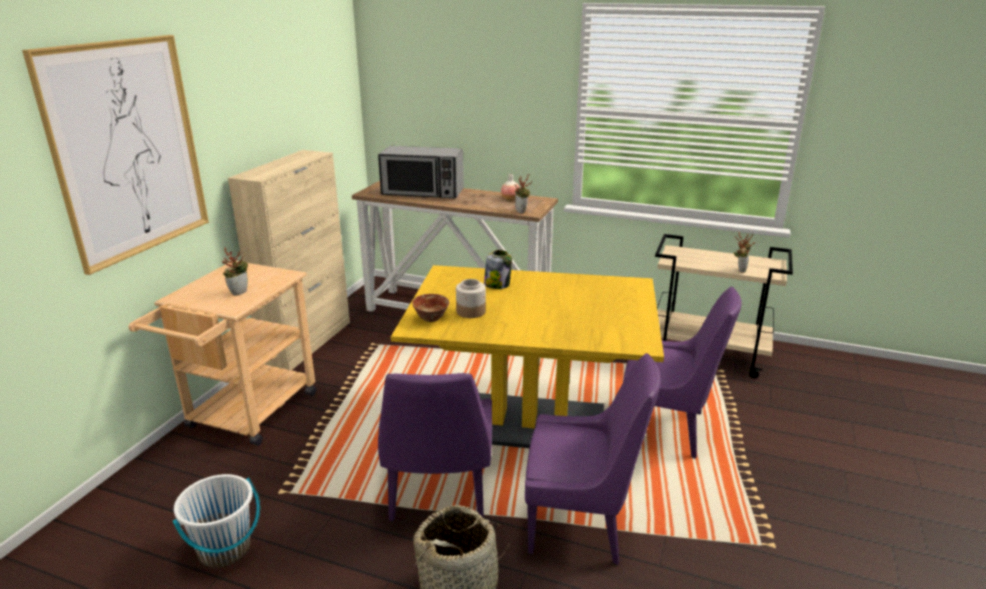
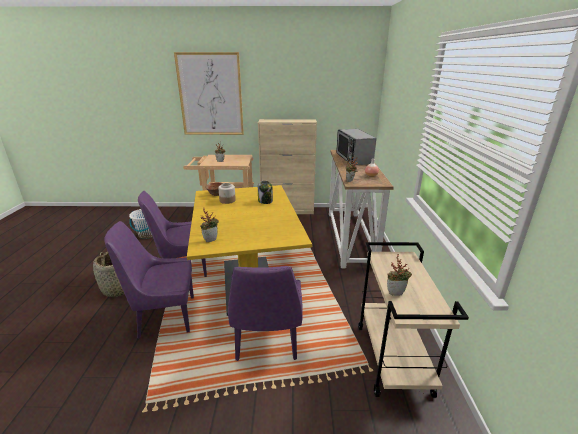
camera: 70 degrees right, 0 degrees up
(581, 523) = (164, 316): purple chair -> purple chair turned 90 degrees clockwise
(617, 336) = (211, 239): none -> potted plant

